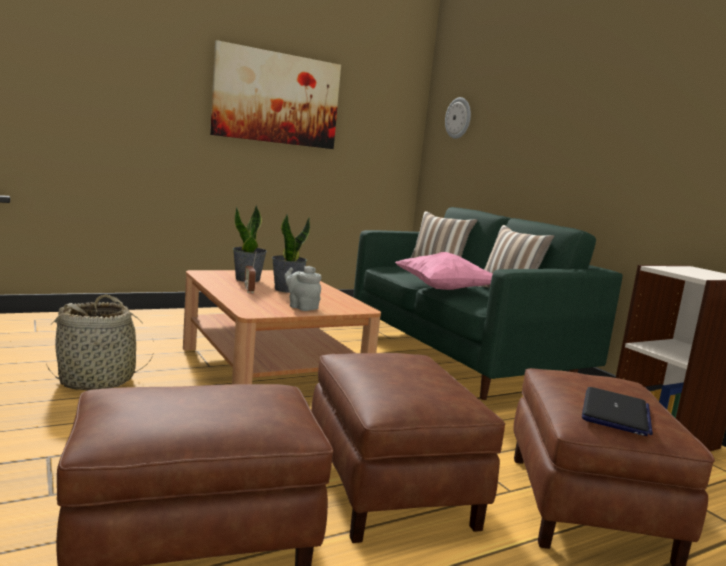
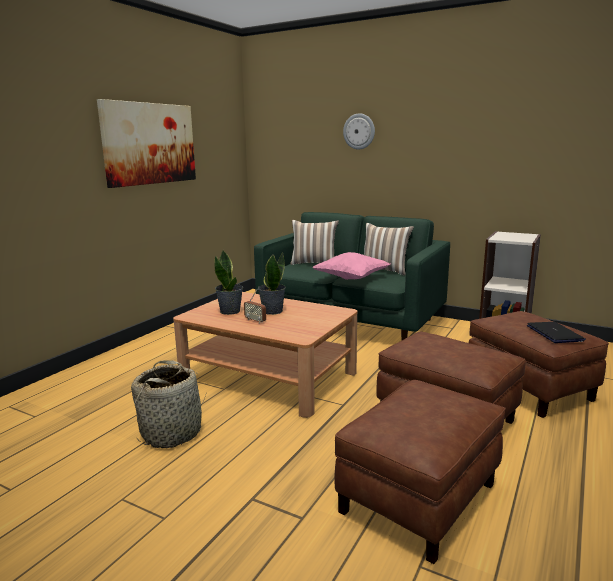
camera: 30 degrees left, 5 degrees up
(301, 307) = (314, 322): grey teapot -> none
(458, 118) = (283, 139): wall clock -> wall clock (359, 131)

